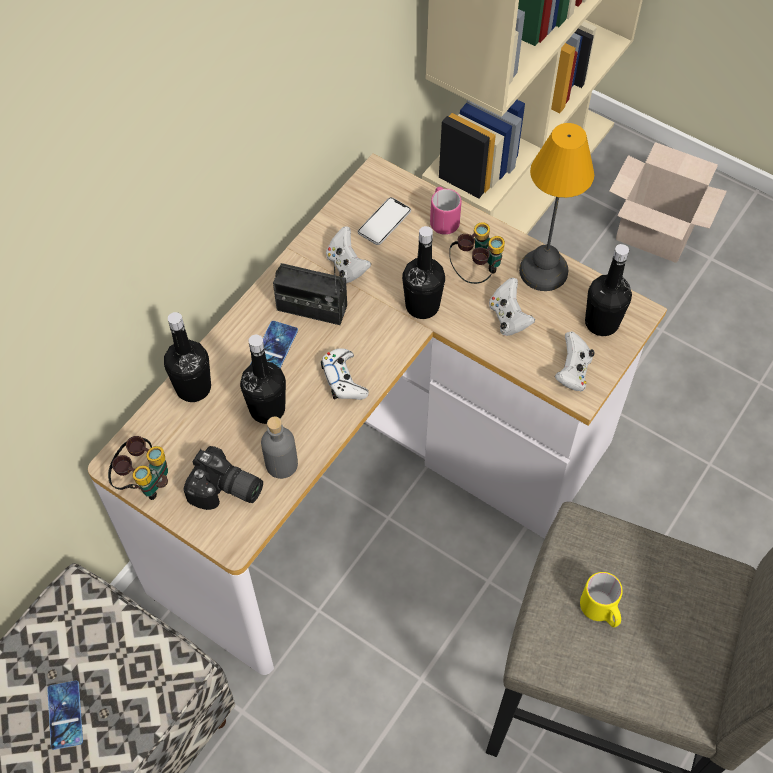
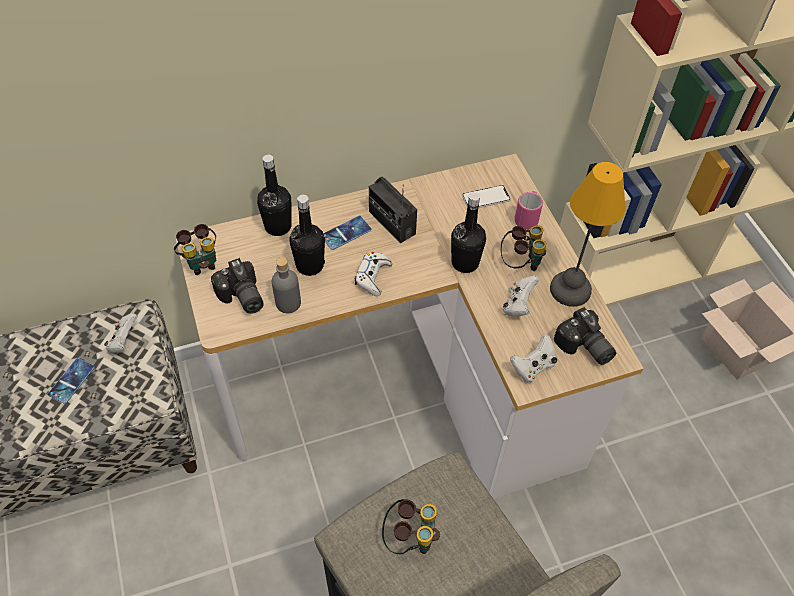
camera: 35 degrees right, 5 degrees down
(347, 266) = (437, 211): white game controller -> white game controller (124, 341)
(601, 323) = (584, 348): black bottle -> camera
(601, 611) = (410, 538): yellow mug -> binoculars

